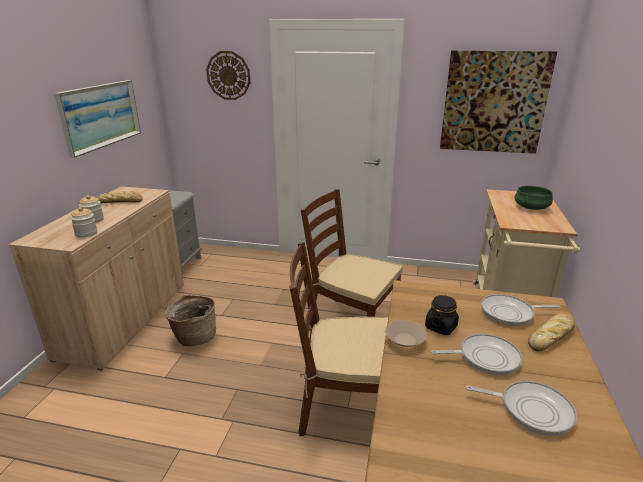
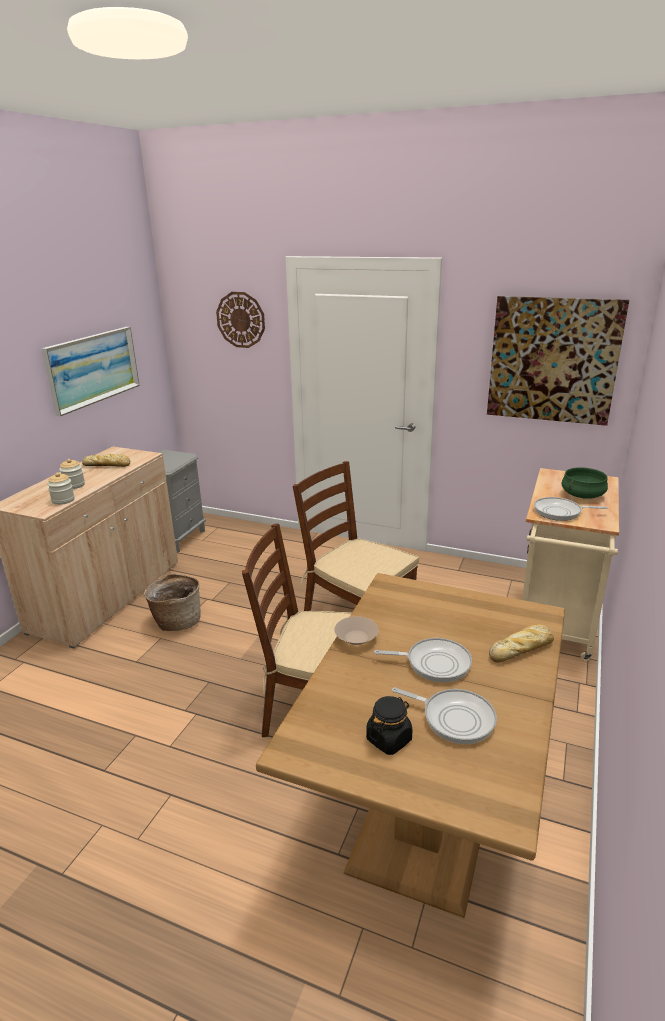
camera: 10 degrees right, 0 degrees up
(441, 327) = (403, 628): black jar -> black jar (389, 739)
(510, 313) = (490, 619): frying pan -> frying pan (560, 512)

